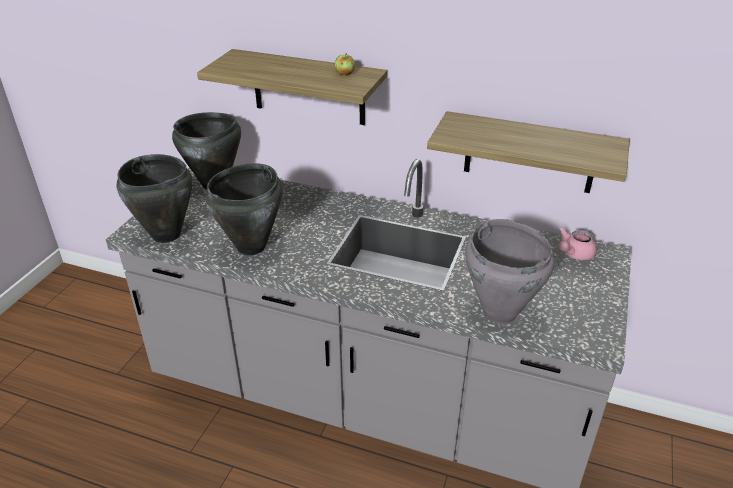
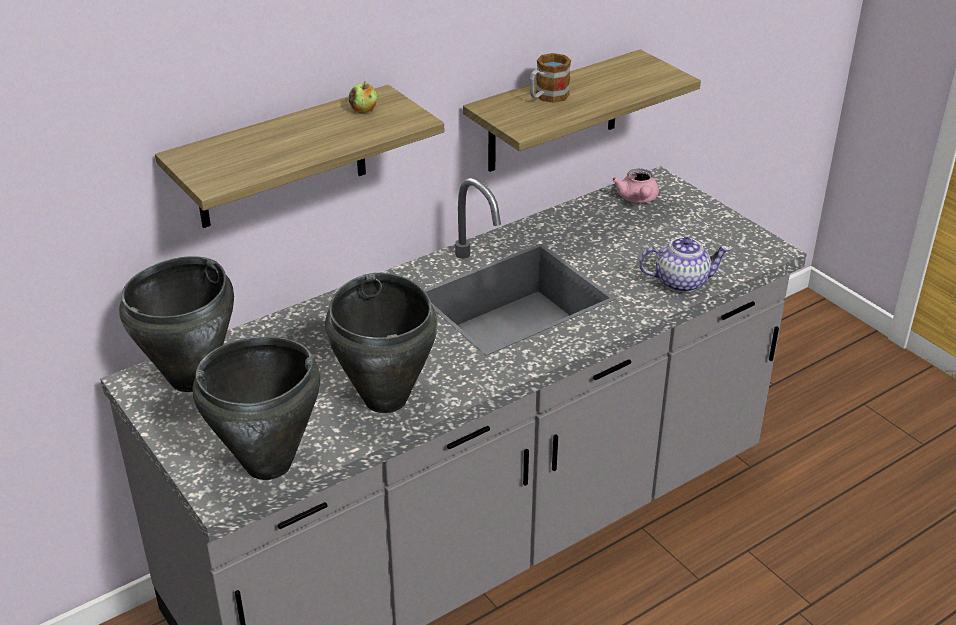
camera: 55 degrees left, 0 degrees up
(499, 130) = (547, 97): none -> mug
(500, 312) = (681, 281): grey cooking pot -> teapot

